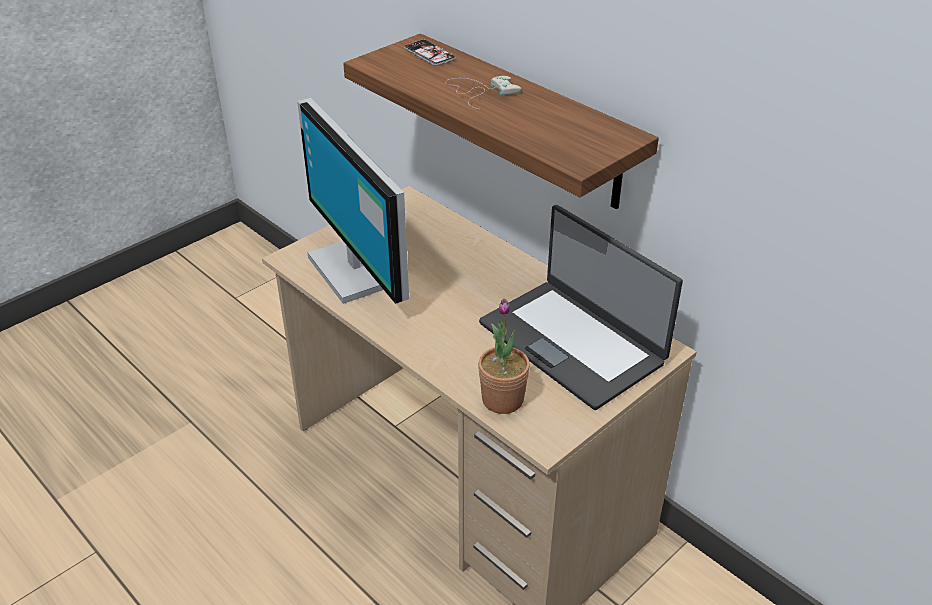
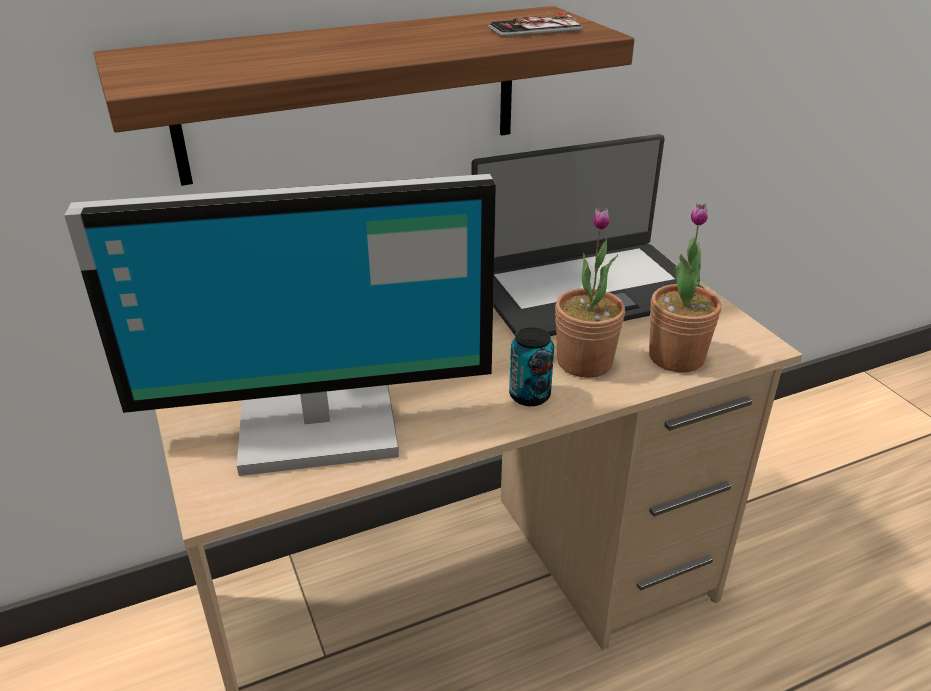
camera: 70 degrees left, 5 degrees down
(422, 339) = (529, 395): none -> can
(429, 54) = (182, 53): phone -> phone (535, 29)
(472, 356) = (584, 362): none -> potted plant
(480, 91) = (349, 45): white game controller -> none

